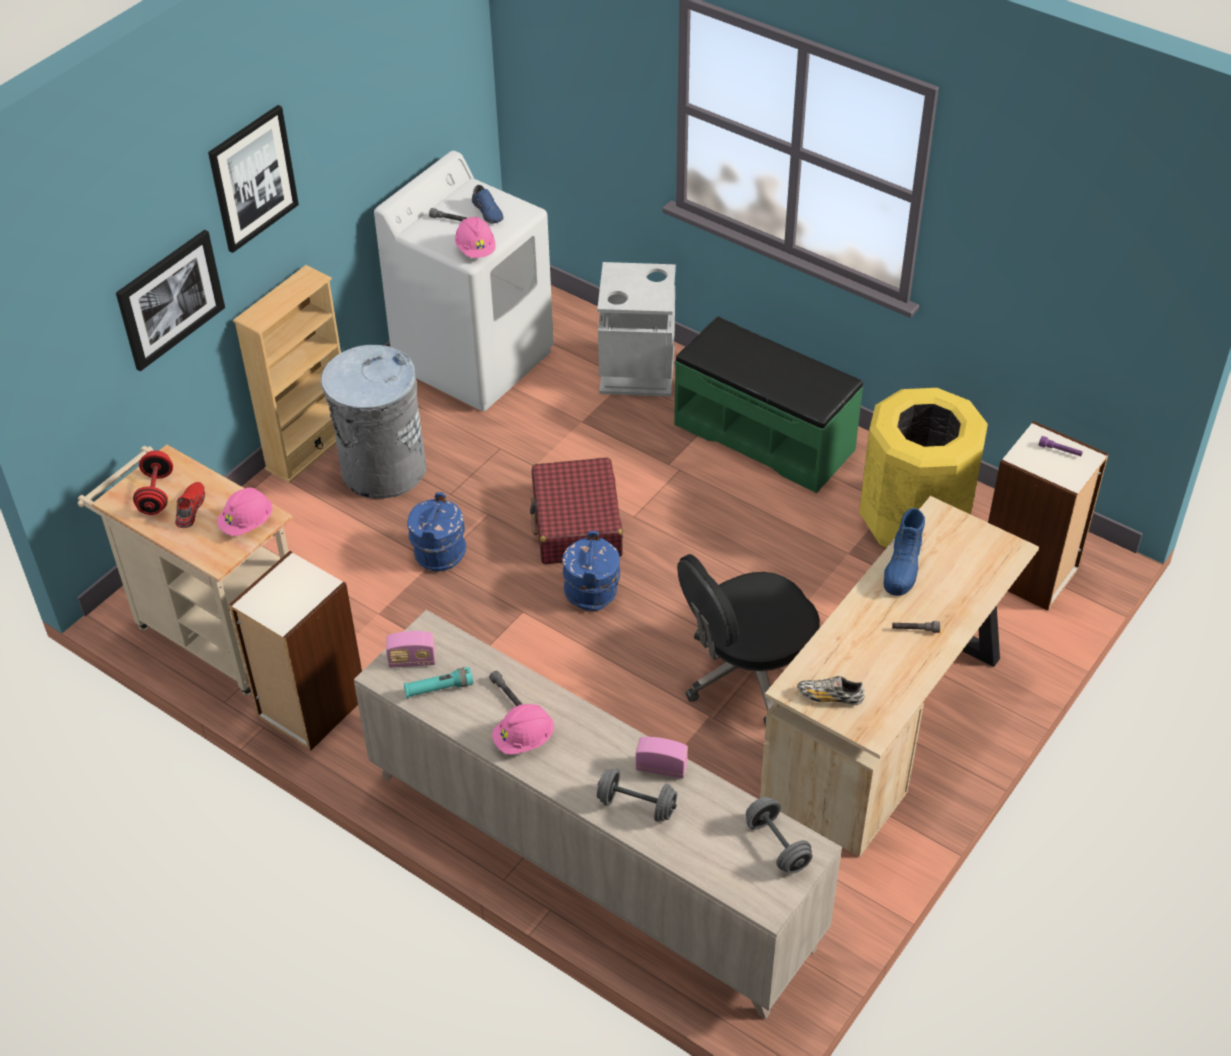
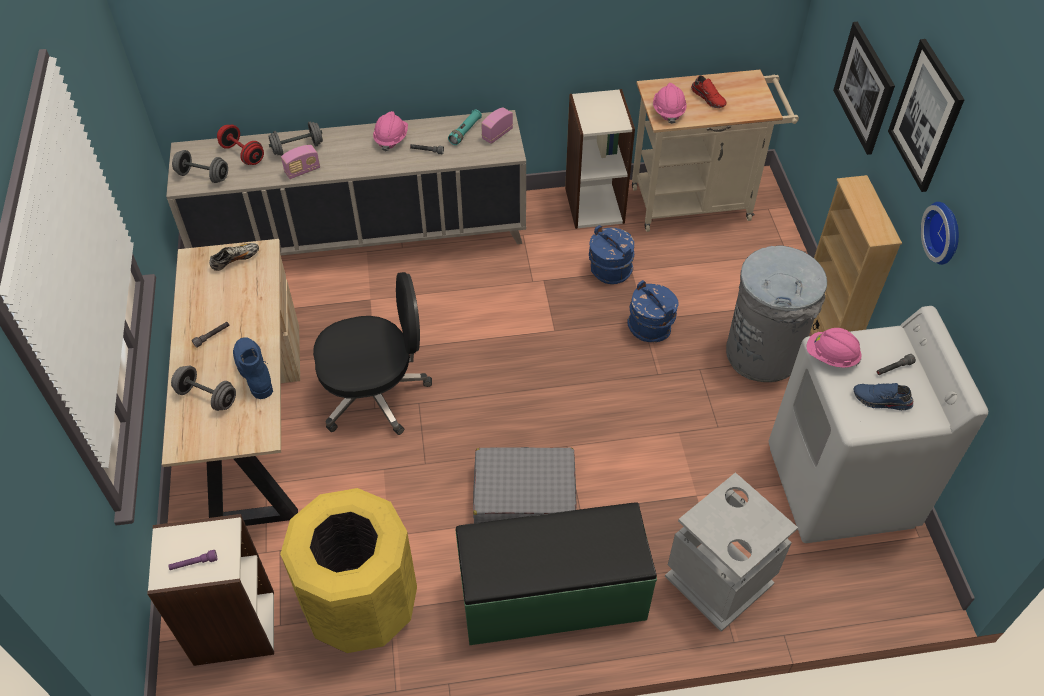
camera: 135 degrees right, 5 degrees up
(156, 494) = (738, 93): red dumbbell -> red dumbbell (242, 154)
(330, 182) = (945, 232): none -> wall clock
(577, 524) = (596, 411): red suitcase -> none
(592, 592) = (529, 372): blue bucket -> blue bucket (610, 270)
(712, 506) = (524, 497): none -> grey suitcase
(748, 673) = (375, 393): black office chair -> black office chair turned 60 degrees clockwise
(960, 576) = (207, 397): none -> grey dumbbell

